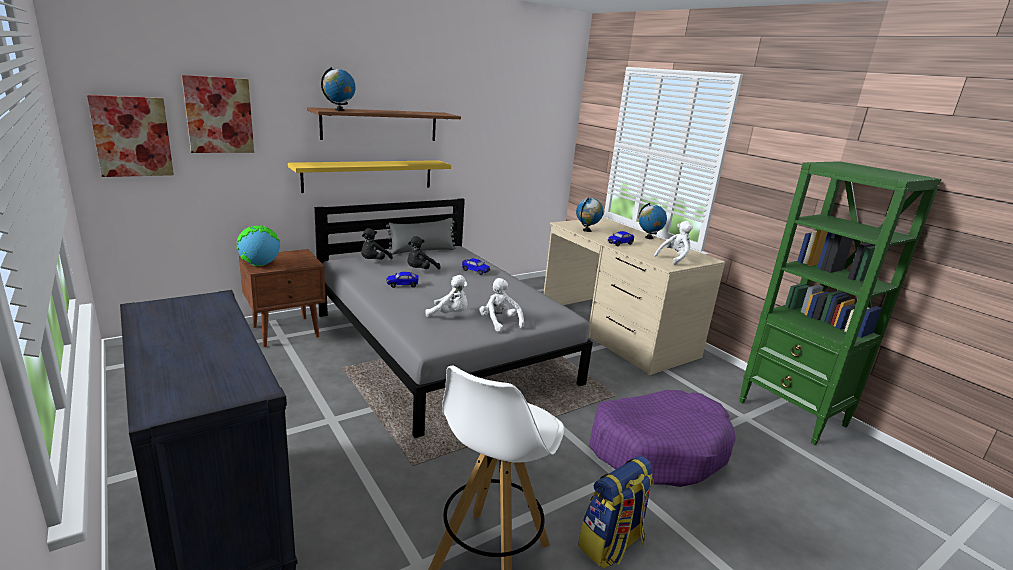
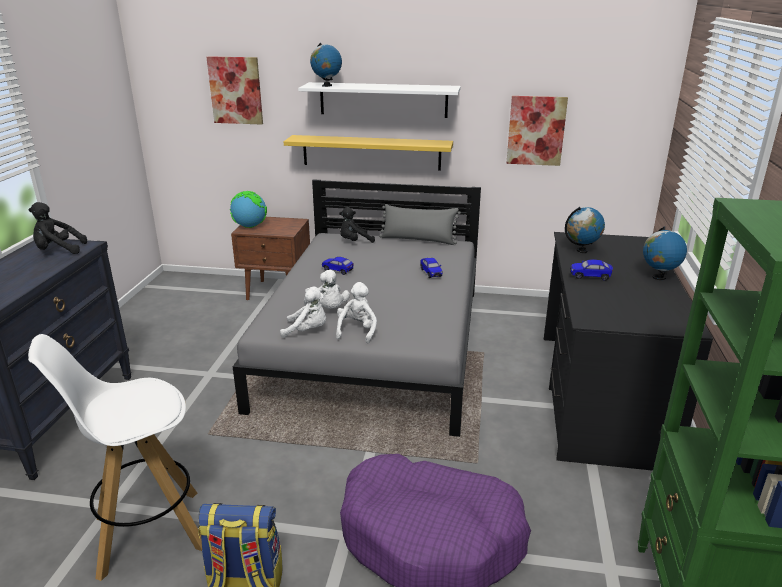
camera: 45 degrees right, 5 degrees up
(132, 136) = (176, 108): picture -> picture (536, 130)
(380, 125) = (383, 100): brown shelf -> white shelf
(420, 270) = (379, 260): black plush toy -> black plush toy (58, 250)
(615, 332) = (599, 395): beige desk -> black desk
(674, 259) = (627, 313): white plush toy -> white plush toy (307, 331)

